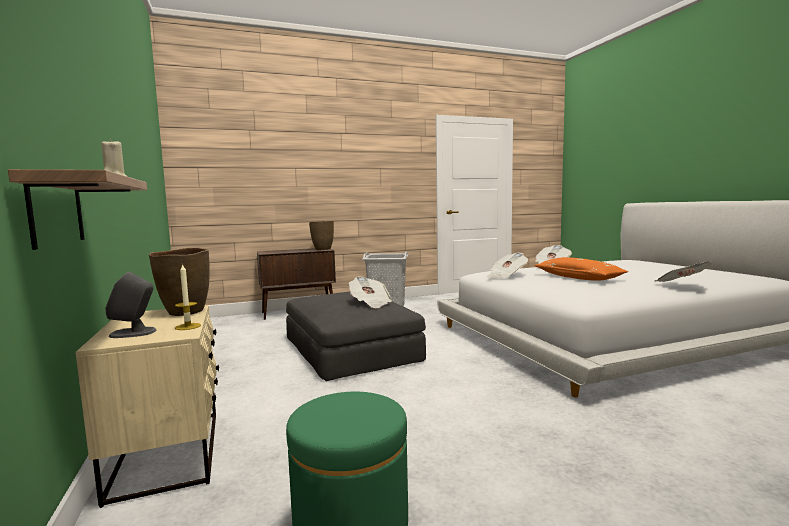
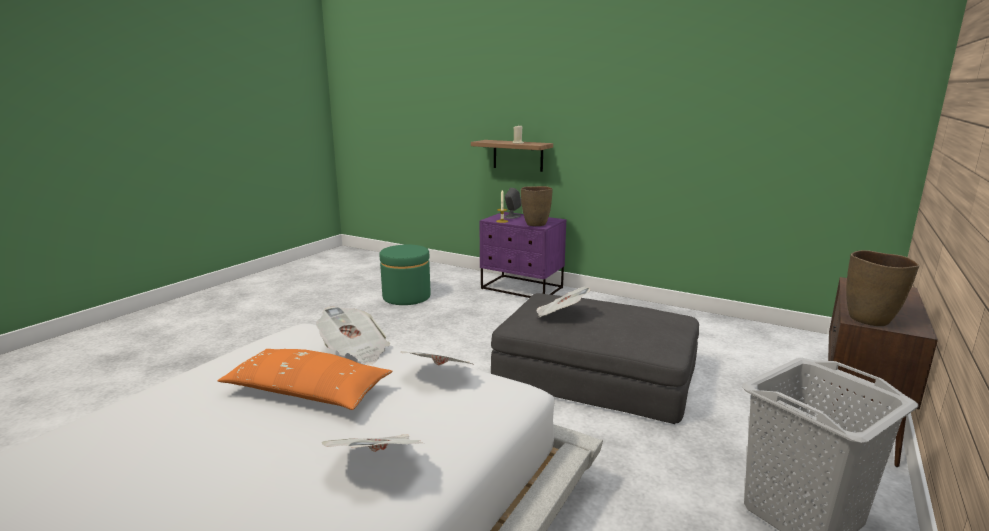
camera: 140 degrees right, 10 degrees up
(169, 453) = (522, 288): beige nightstand -> purple nightstand
(681, 285) = (134, 401): newspaper -> newspaper (355, 351)

